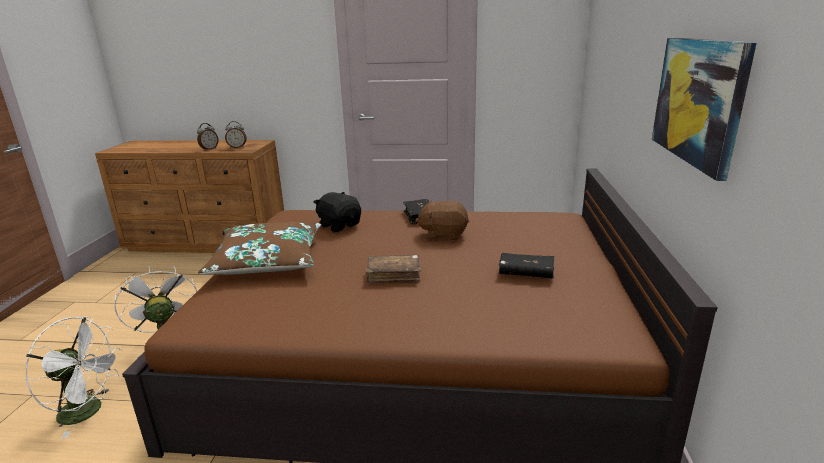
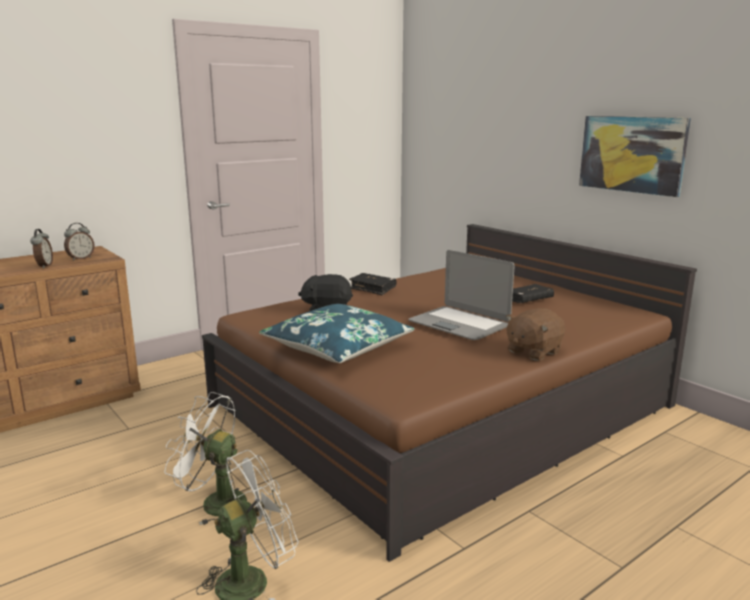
camera: 45 degrees left, 5 degrees down
(267, 261) = (338, 347): brown pillow -> blue pillow
(393, 275) = (459, 324): brown book -> laptop
(443, 234) = (423, 295): brown plush toy -> brown plush toy (533, 351)

